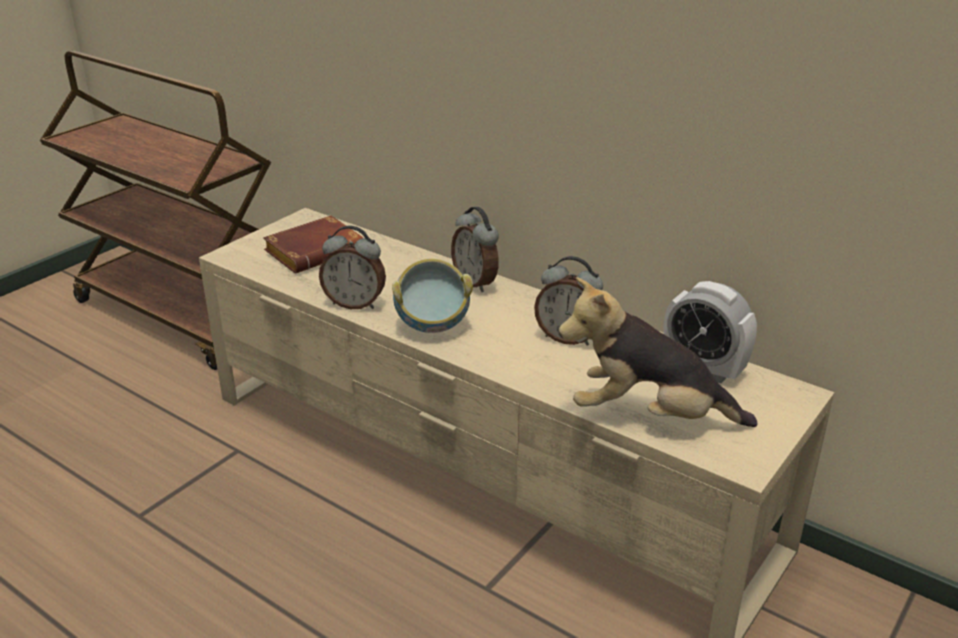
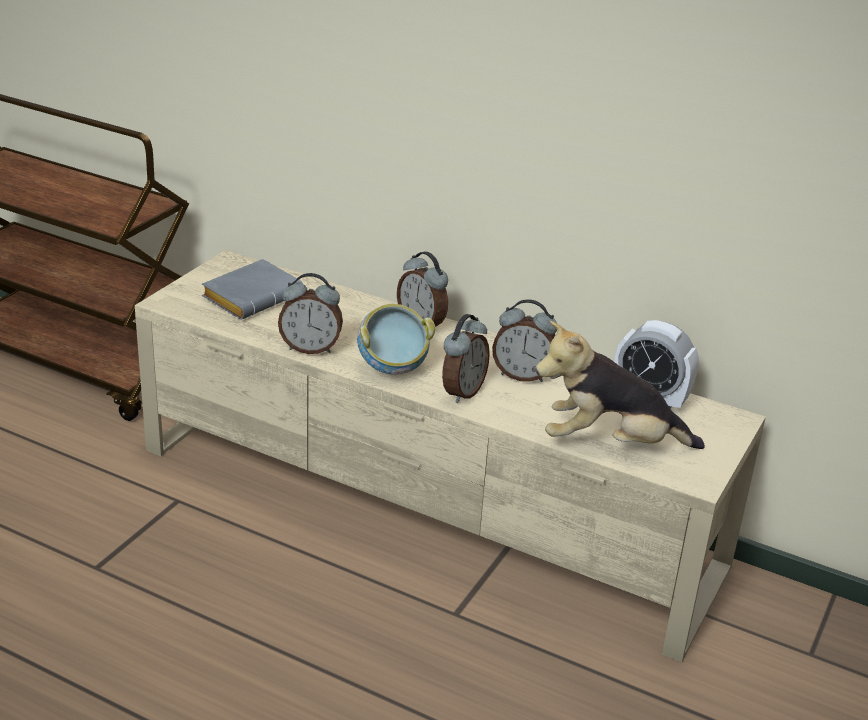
camera: 10 degrees left, 0 degrees up
(315, 251) = (253, 296): brown book -> grey book
(499, 353) = (462, 392): none -> alarm clock

